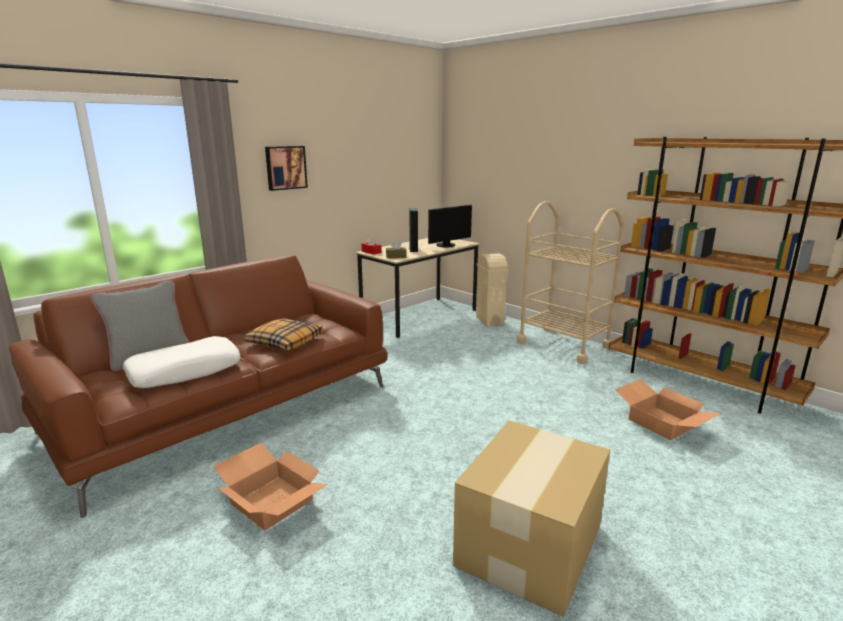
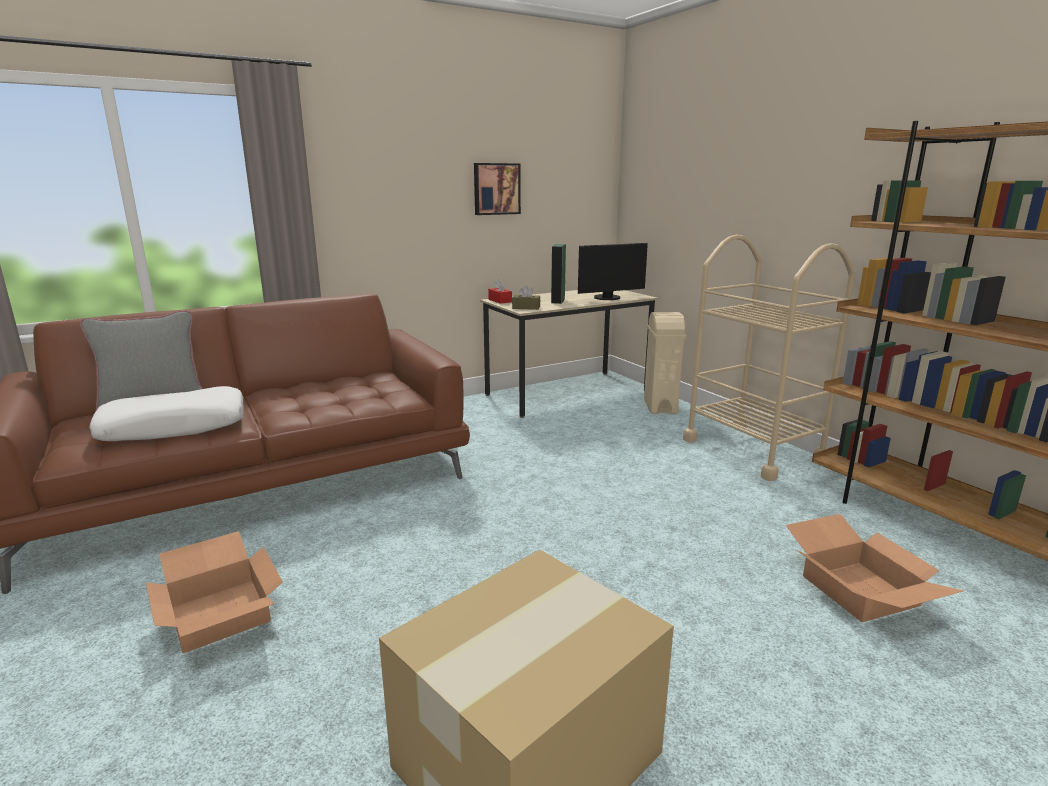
camera: 15 degrees right, 0 degrees up
(284, 342) = (322, 403): pillow -> none
(285, 167) = (382, 182): picture -> picture (496, 189)

